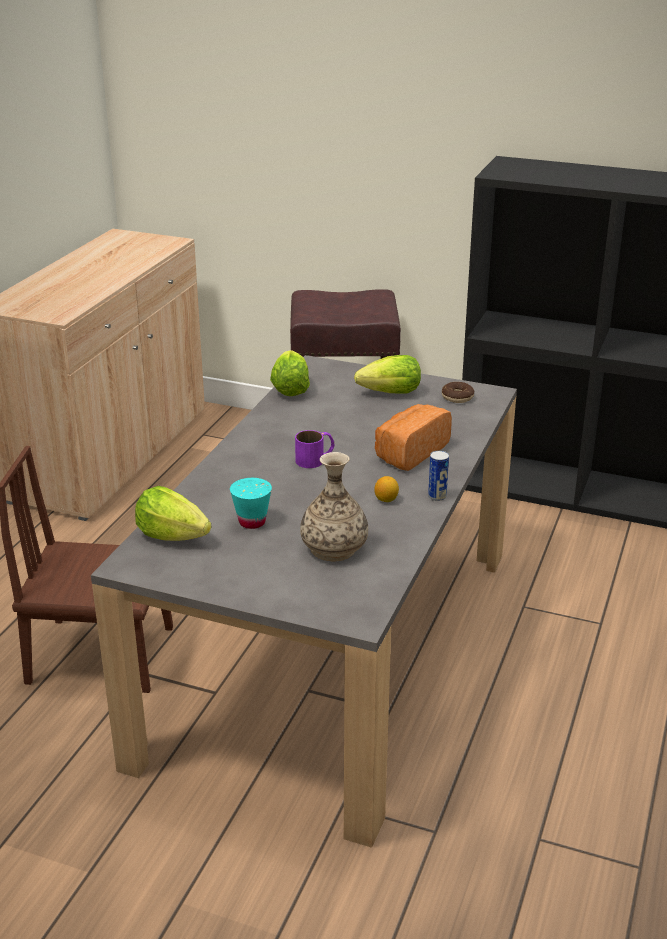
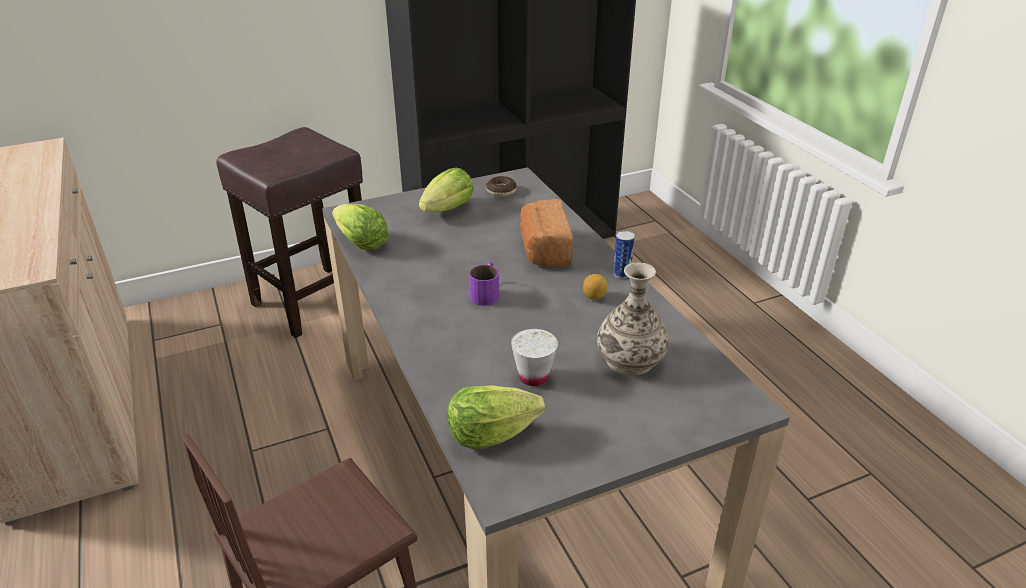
camera: 45 degrees left, 5 degrees up
(252, 522) = (533, 377): turquoise cup -> white cup

